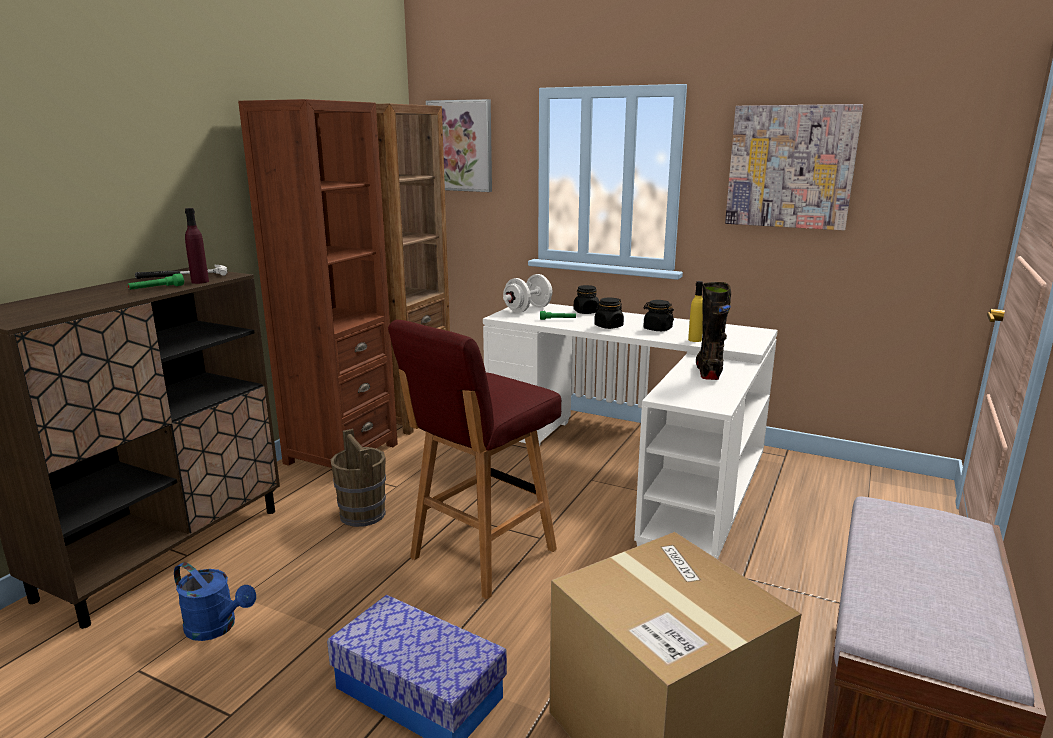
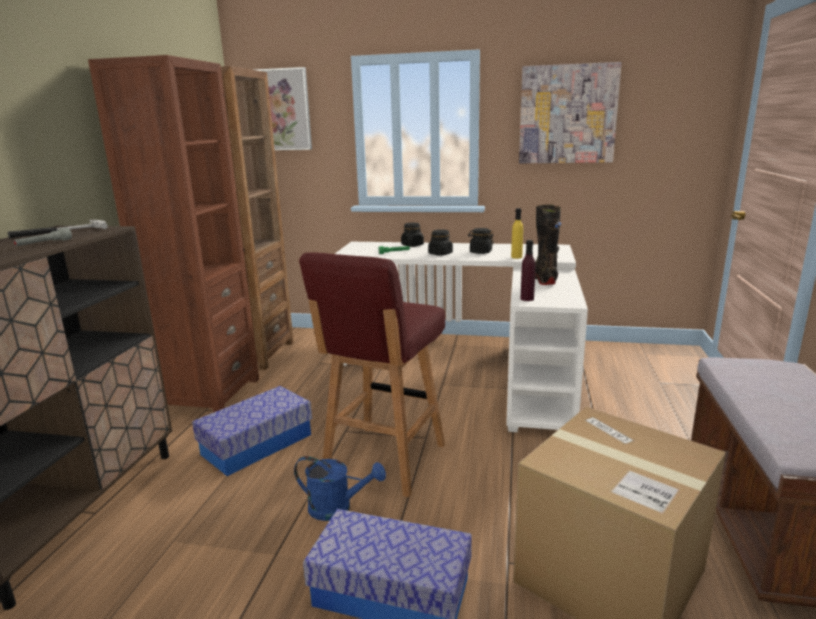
camera: 15 degrees left, 0 degrees up
(156, 289) = (44, 244): green flashlight -> grey flashlight
(200, 282) = (85, 235): purple bottle -> purple bottle (527, 299)
(217, 628) = (161, 576): blue watering can -> blue watering can (337, 508)
(362, 514) = (257, 444): brown bucket -> storage box
(528, 309) = (362, 247): white dumbbell -> none

